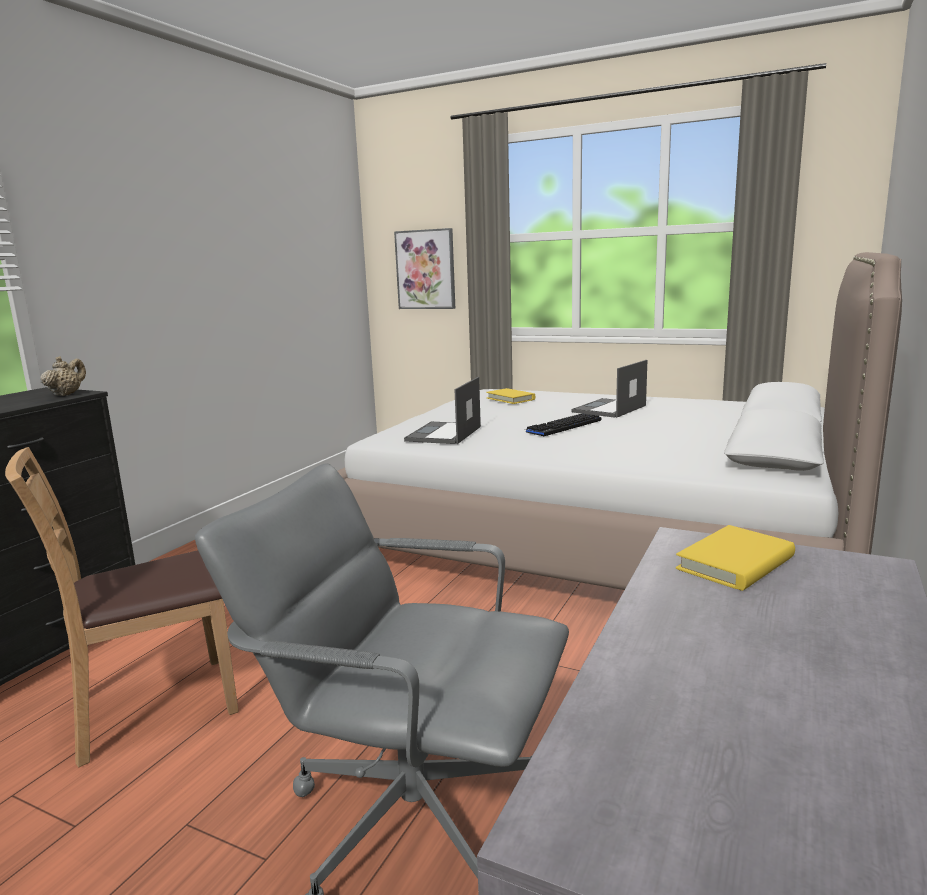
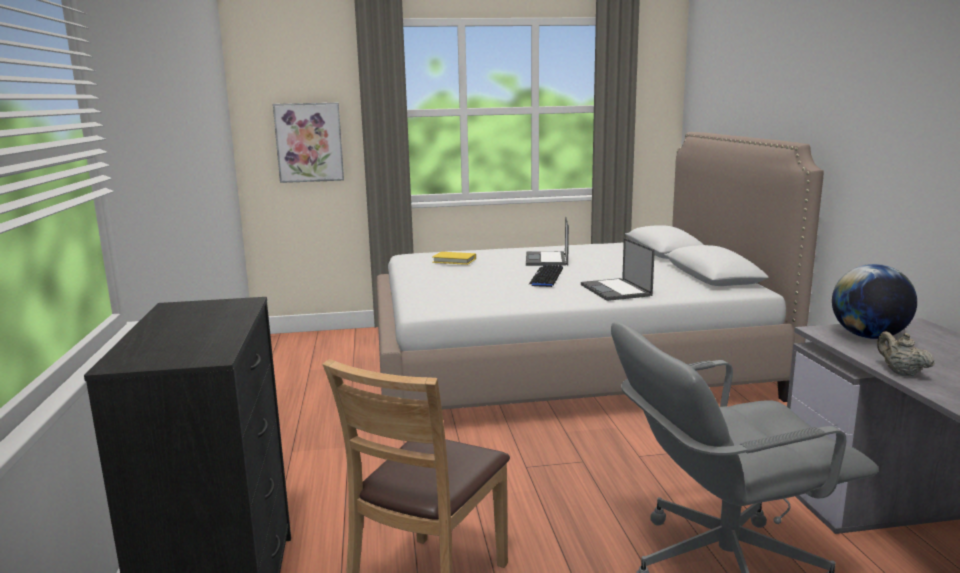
camera: 35 degrees left, 0 degrees up
(66, 394) = (233, 305): beige teapot -> beige teapot (900, 372)
(444, 434) = (471, 297): laptop -> laptop (616, 290)
(735, 563) = (868, 336): yellow book -> globe

